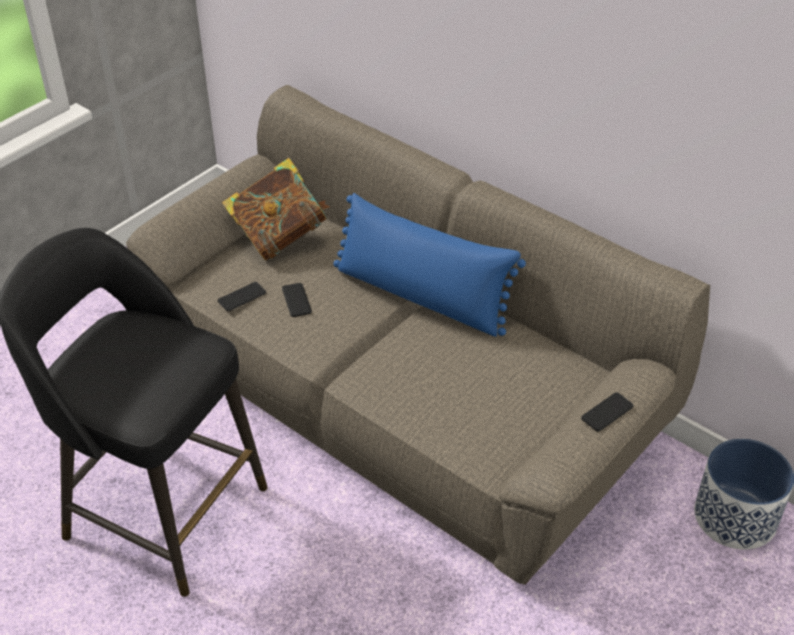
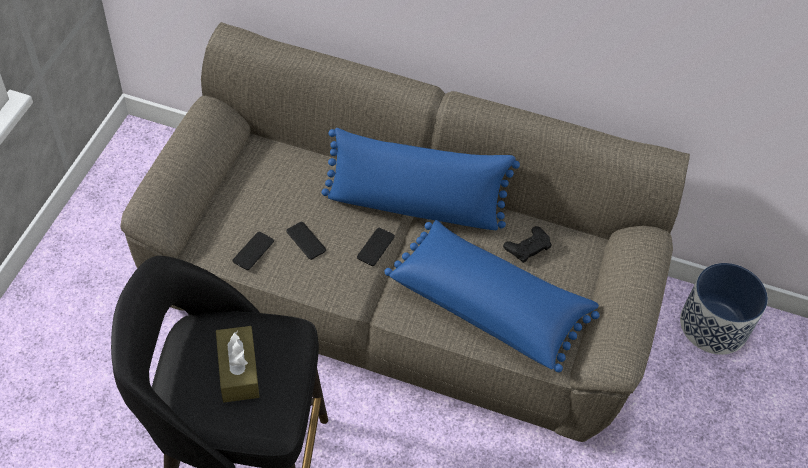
camera: 25 degrees left, 10 degrees up
(137, 362) = (238, 371): none -> brown tissue box
(279, 237) = (256, 176): book -> none
(450, 400) = (489, 305): none -> blue pillow
(520, 359) = (527, 247): none -> black game controller
(607, 412) = (636, 287): phone -> phone (375, 247)

